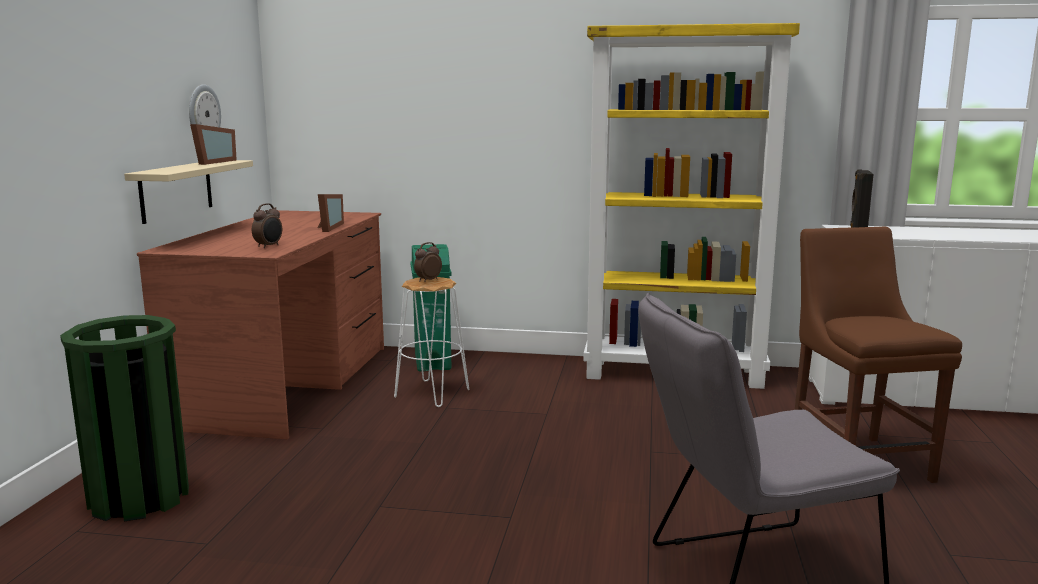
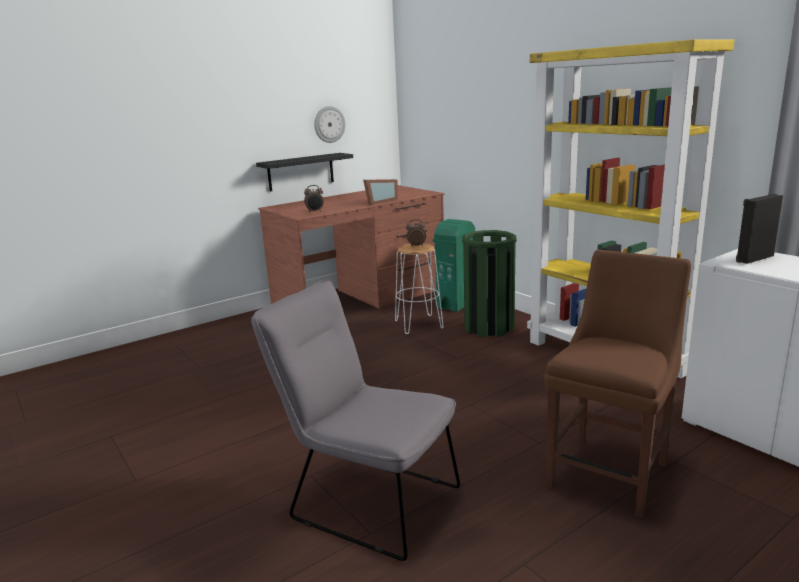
camera: 45 degrees right, 5 degrees up
(139, 497) = (214, 338): green trash can -> green trash can (489, 327)
(176, 190) = (301, 172): beige shelf -> black shelf
(211, 162) = (325, 155): picture frame -> none

